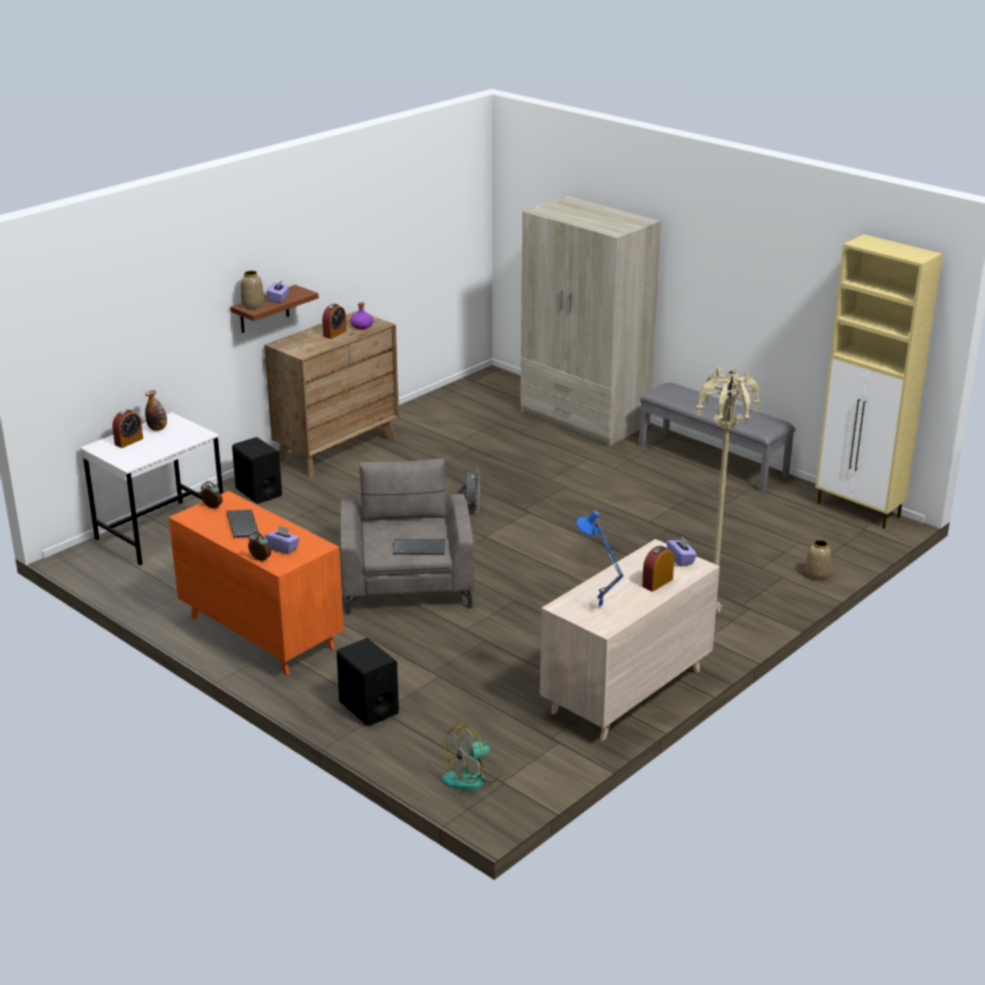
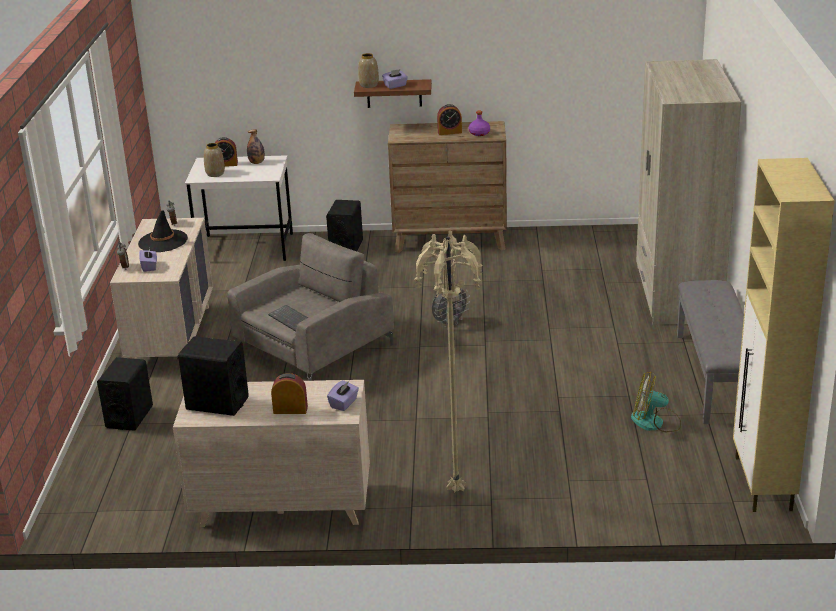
camera: 50 degrees right, 0 degrees up
(241, 525) = (163, 241): keyboard -> black hat
(260, 632) = (172, 337): orange dresser -> beige dresser
(472, 777) = (90, 496): fan -> fan (655, 422)
(598, 607) = (217, 403): blue table lamp -> black speaker
(816, 575) = (602, 513): vase -> vase (215, 174)

